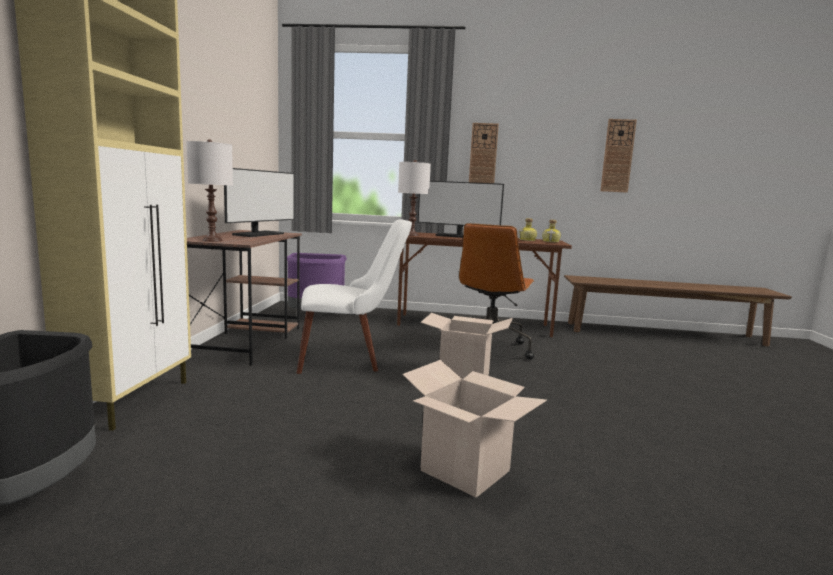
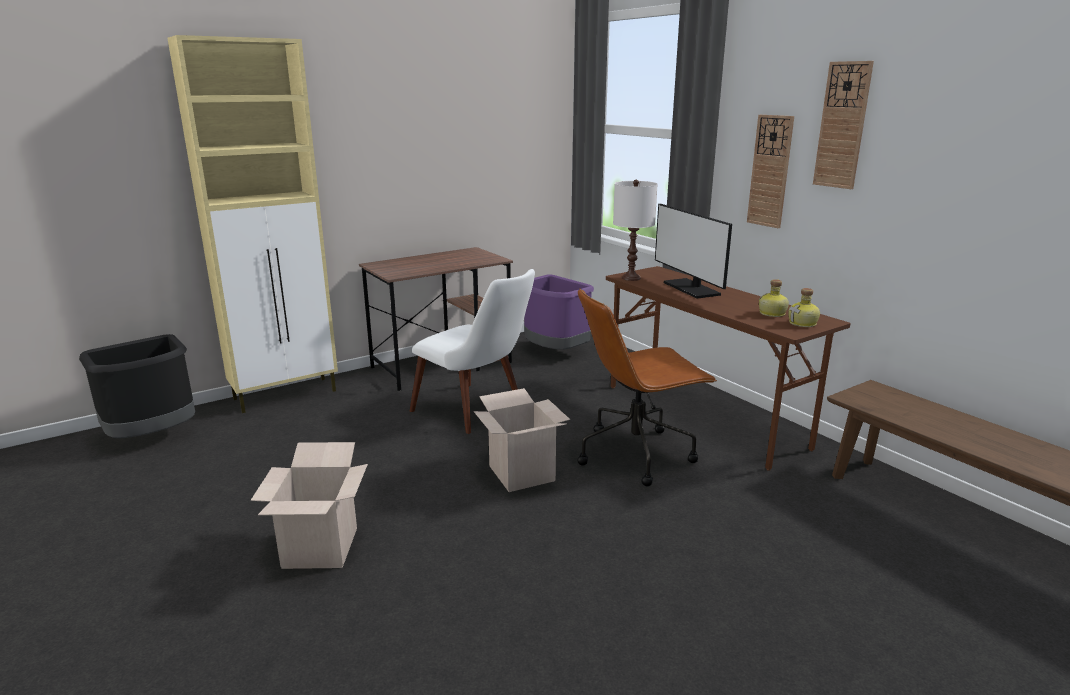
camera: 50 degrees right, 10 degrees up
(212, 240) = (384, 268): white table lamp -> none
(258, 234) = (459, 259): monitor -> none
(617, 156) = (989, 181): wall clock -> wall clock (842, 125)

